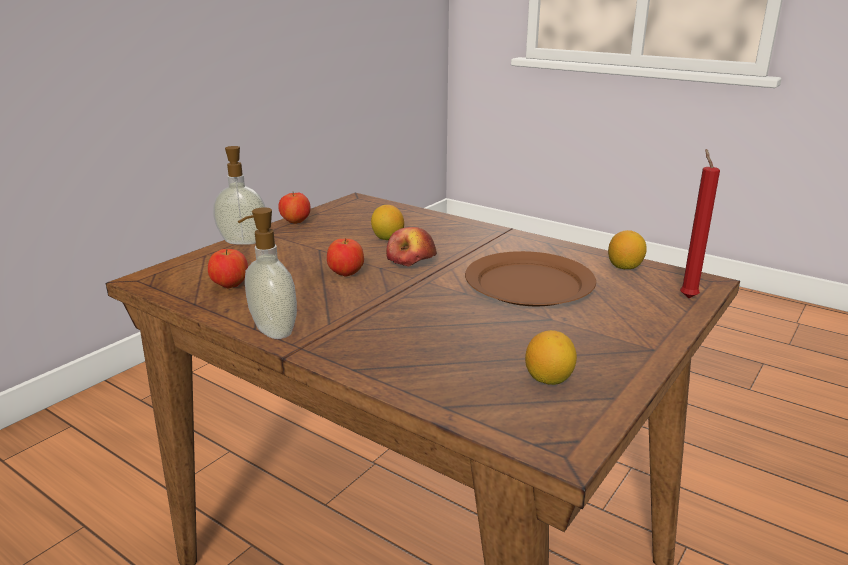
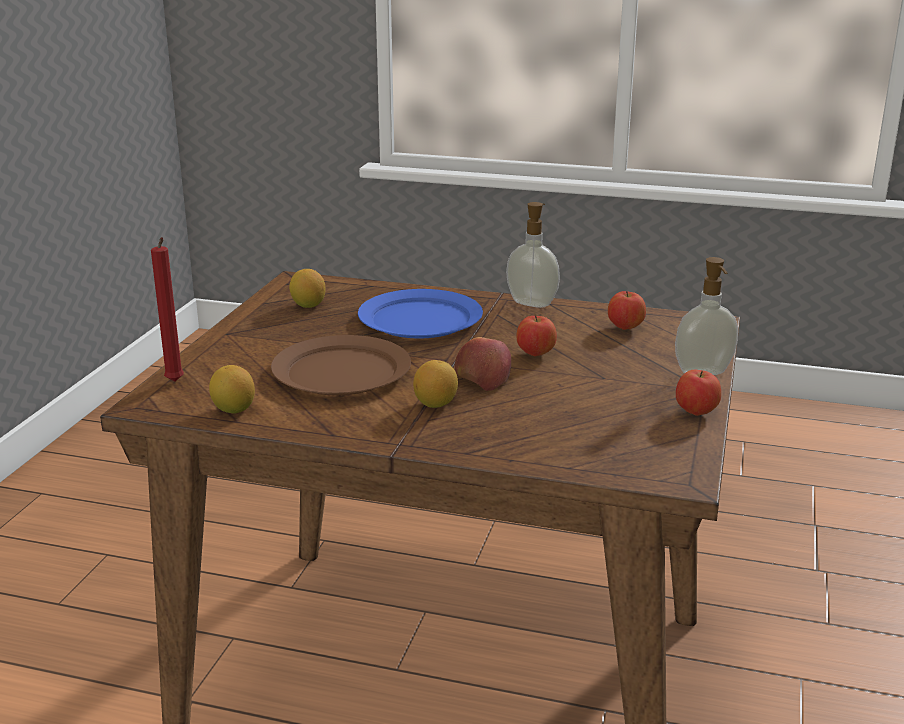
camera: 160 degrees right, 0 degrees up
(388, 238) = (543, 405): lemon -> lemon (435, 404)
(419, 329) = (421, 320): none -> blue plate

